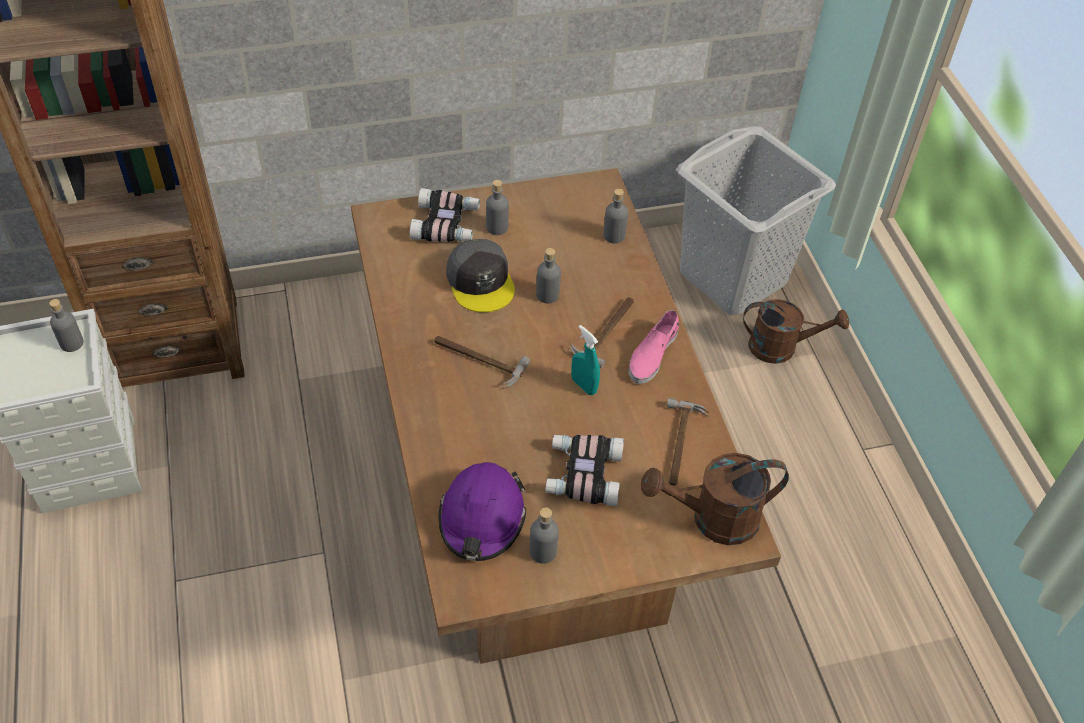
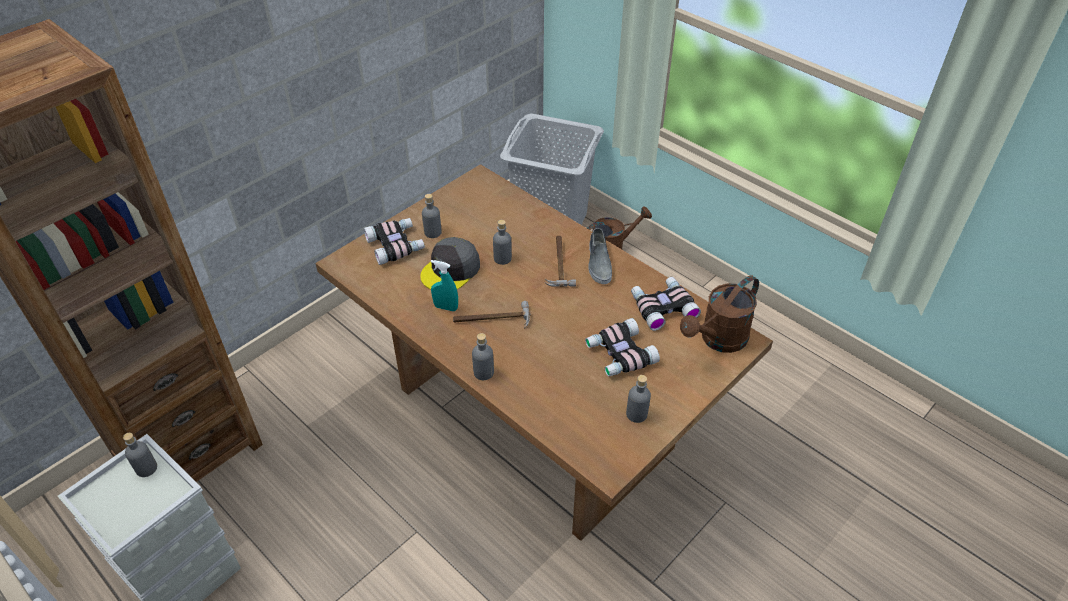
camera: 30 degrees left, 5 degrees down
(481, 281) = (451, 270): grey cap -> grey cap turned 90 degrees clockwise
(482, 518) = (581, 415): purple hard hat -> none
(584, 386) = (573, 302): turquoise spray bottle -> turquoise spray bottle (446, 307)
(614, 235) = (514, 204): grey bottle -> grey bottle (483, 372)
(652, 354) = (599, 263): pink shoe -> grey shoe
(681, 445) = (662, 307): hammer -> binoculars

